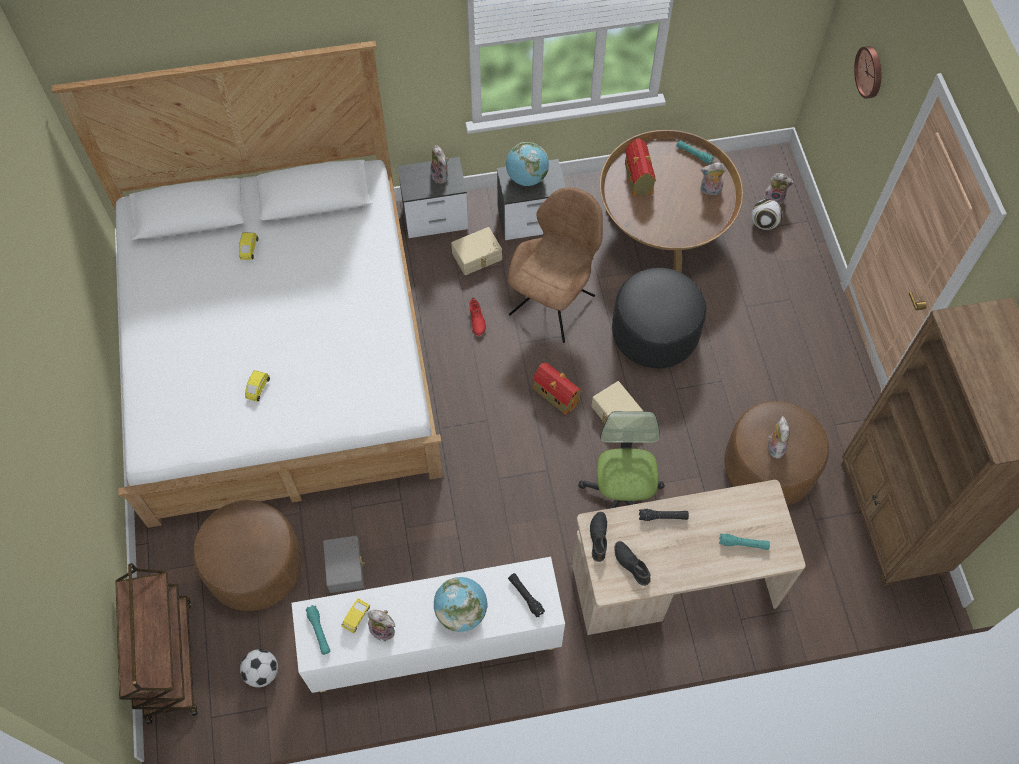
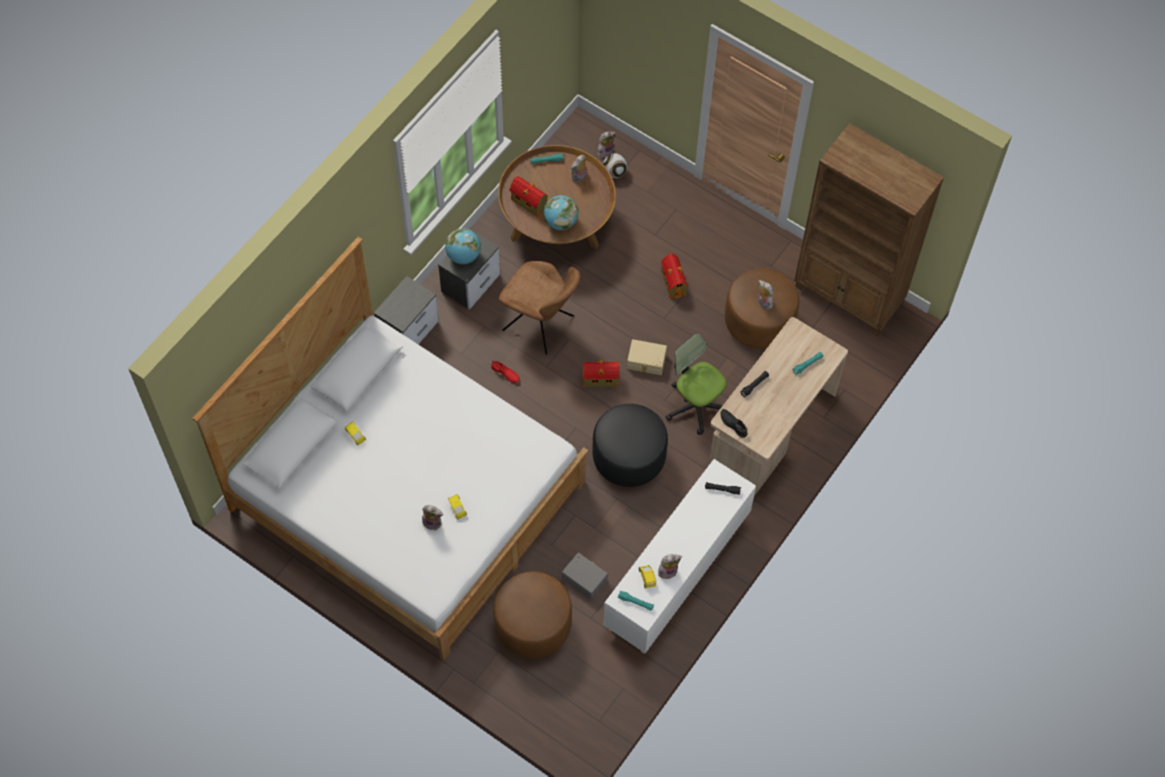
camera: 45 degrees left, 0 degrees up
(168, 659) = (540, 715): brown cart -> none
(262, 672) = (601, 673): football -> none
(441, 175) = (409, 296): plush toy -> plush toy (433, 522)
(461, 611) = (698, 526): globe -> globe (560, 222)
(477, 257) = (463, 334): beige storage box -> none
(553, 303) = (540, 324): brown chair -> brown chair turned 135 degrees clockwise
(632, 564) = (763, 423): black shoe -> none
(654, 334) = (619, 295): black ottoman -> black ottoman (629, 457)
(718, 363) = (673, 282): none -> toy house
(870, 72) = (645, 39): wall clock -> none

